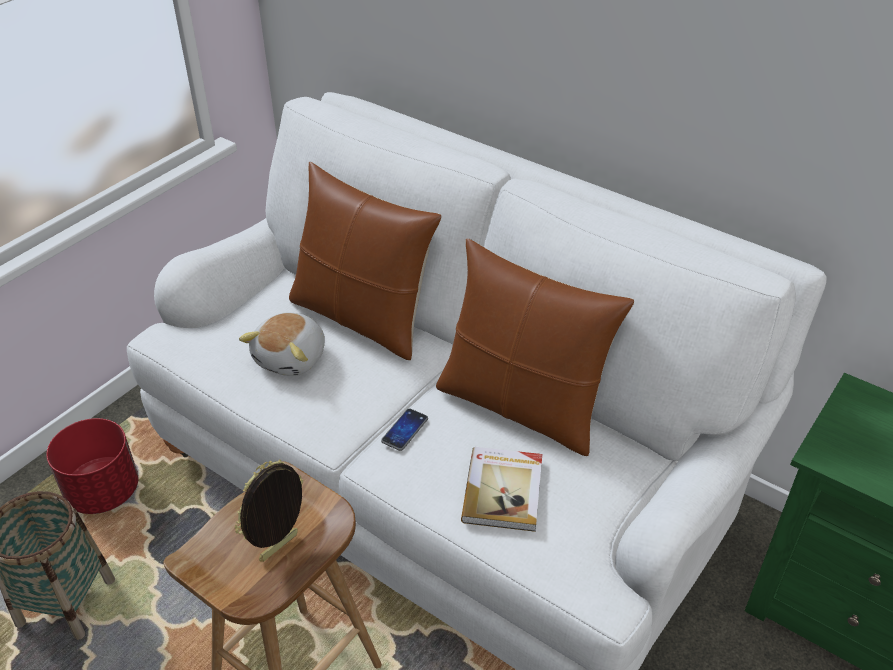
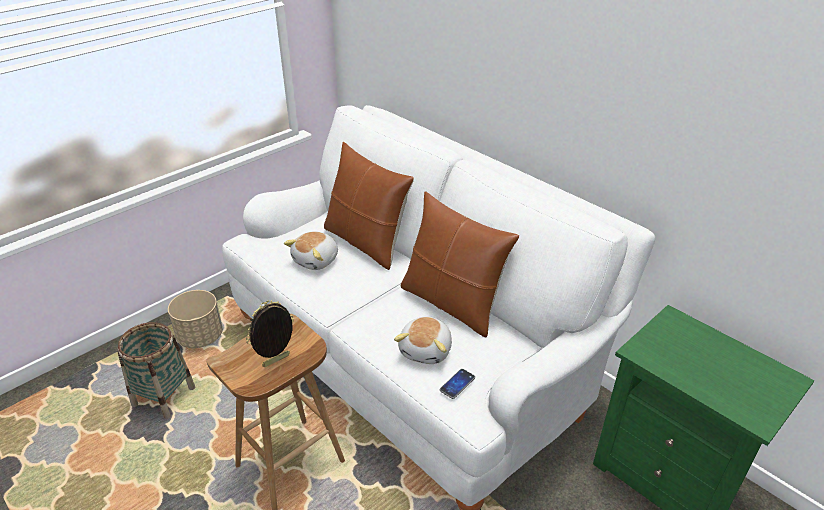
camera: 10 degrees right, 5 degrees down
(103, 491) = (200, 337): red planter -> beige planter
(404, 430) = (374, 309): phone -> phone (457, 384)
(504, 490) = (427, 350): book -> plush toy

